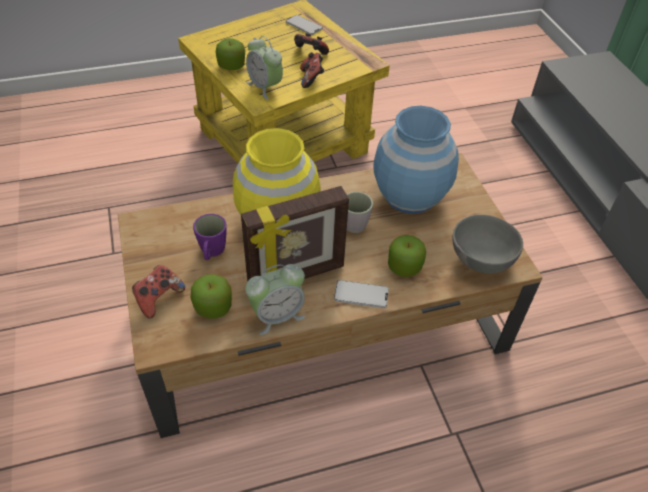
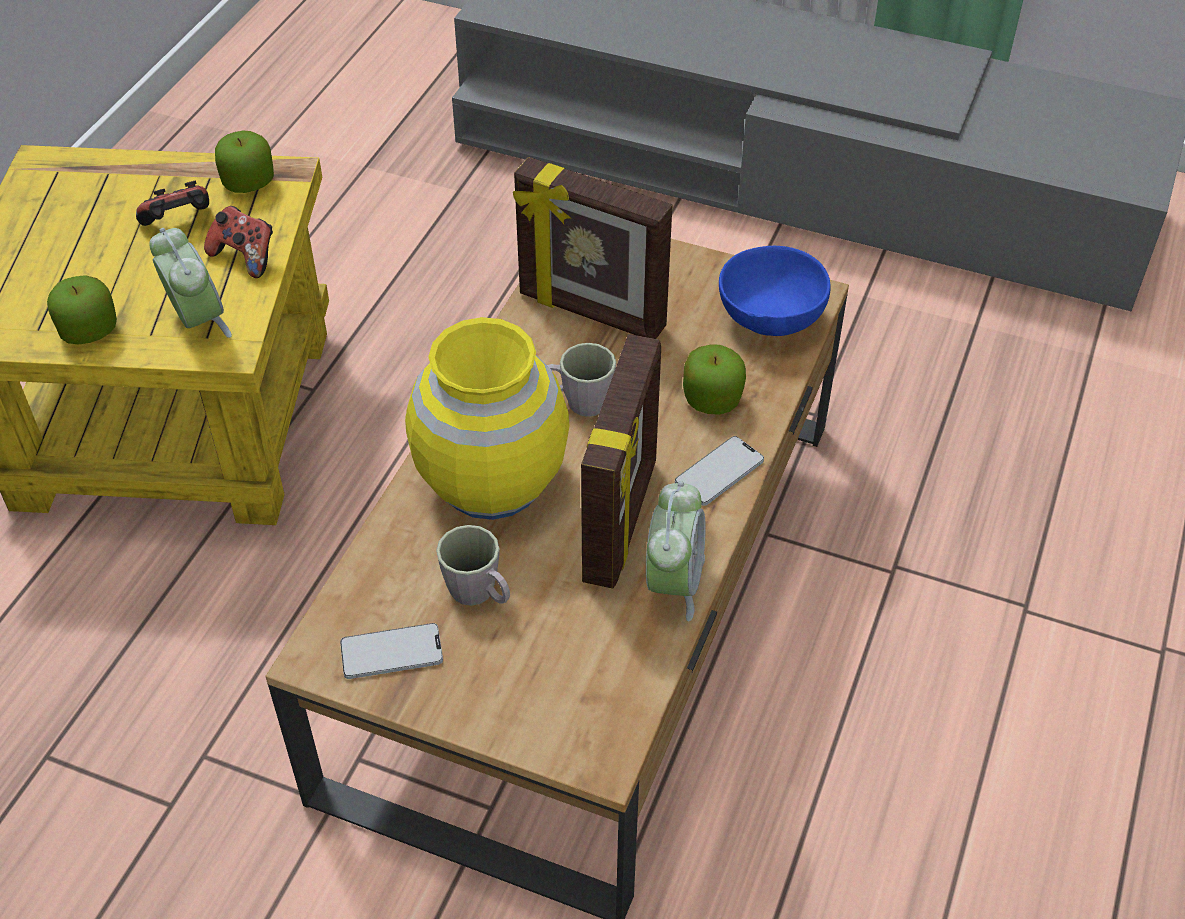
camera: 50 degrees left, 0 degrees up
(159, 298) = (511, 708): game controller -> none
(212, 252) = (479, 594): purple mug -> grey mug
(213, 307) = (591, 648): apple -> apple (248, 182)
(265, 87) = (197, 321): alarm clock -> alarm clock turned 120 degrees counterclockwise
(304, 26) = (96, 187): phone -> phone (391, 652)
(409, 195) = (591, 312): blue vase -> picture frame
(479, 259) = (768, 320): grey bowl -> blue bowl

